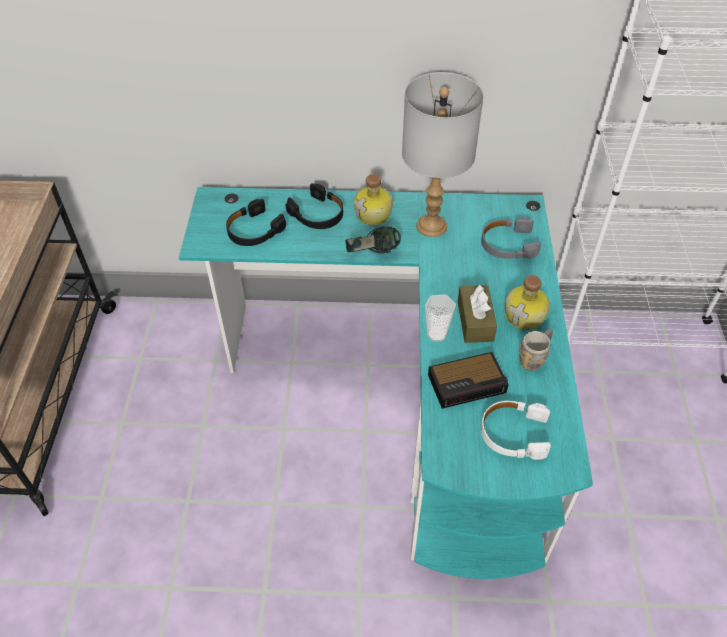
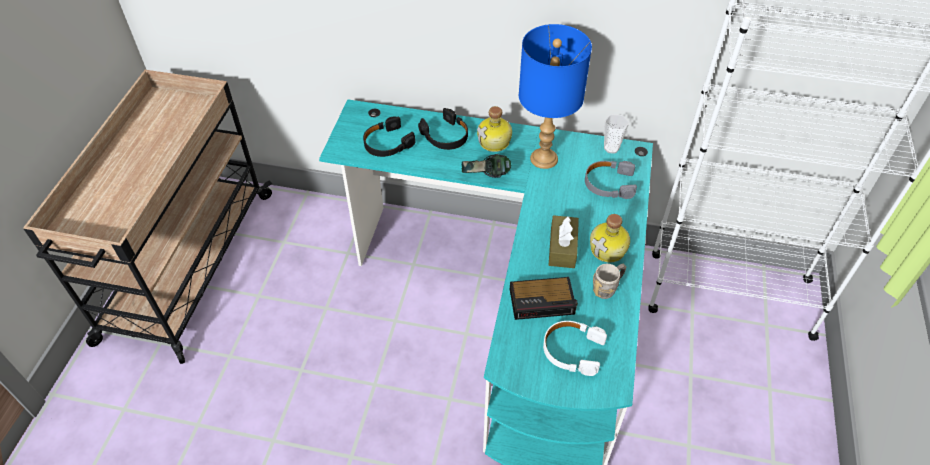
camera: 10 degrees right, 0 degrees up
(431, 225) = (544, 158): grey table lamp -> blue table lamp
(437, 334) = (525, 255): cup -> cup (611, 148)

